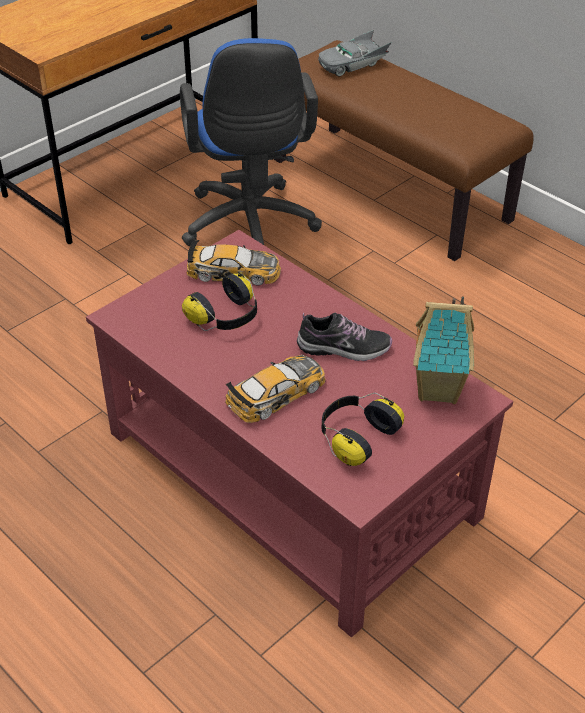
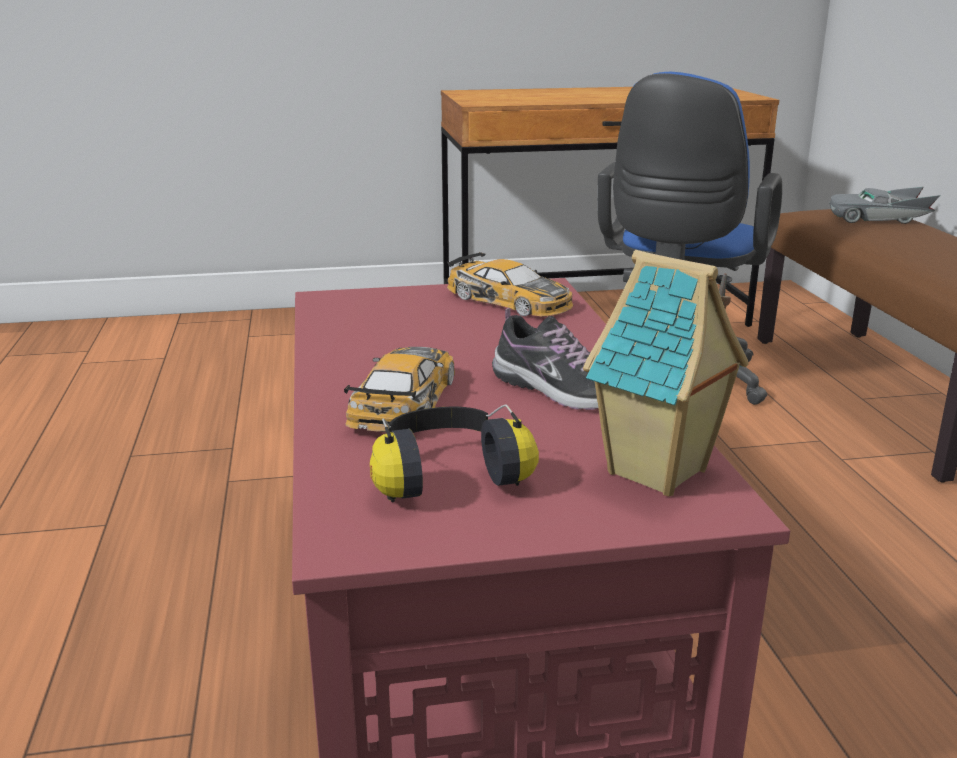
camera: 35 degrees right, 20 degrees down
(226, 317) = (445, 328): headphones -> none
(277, 393) = (404, 400): toy car -> toy car turned 75 degrees counterclockwise

